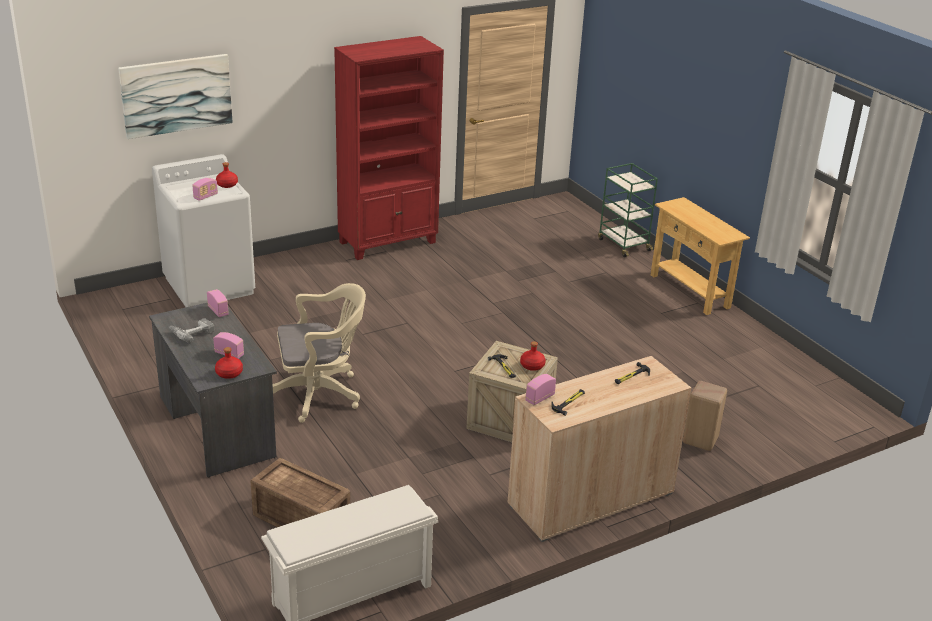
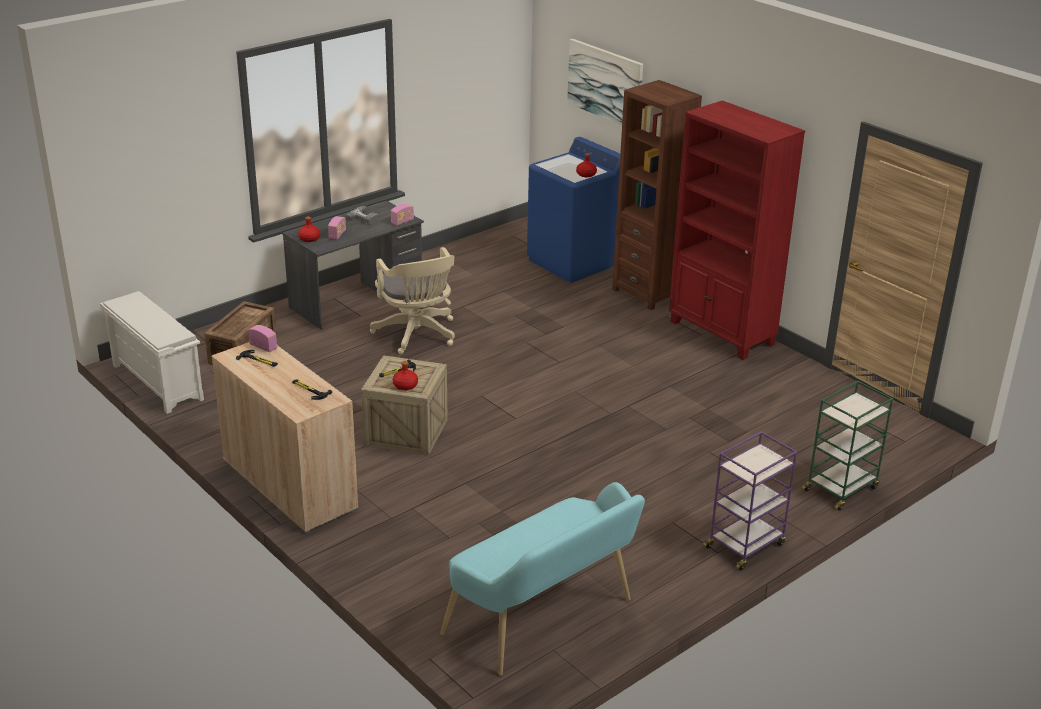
camera: 80 degrees right, 0 degrees up
(205, 196) = (556, 170): radio -> none
(210, 285) = (574, 262): white washing machine -> blue washing machine
(297, 260) = (648, 293): none -> brown bookcase
(689, 291) = (745, 545): beige console table -> purple cart
(701, 441) = (403, 553): beige stool -> none
(781, 384) = (545, 620): none -> turquoise bench

